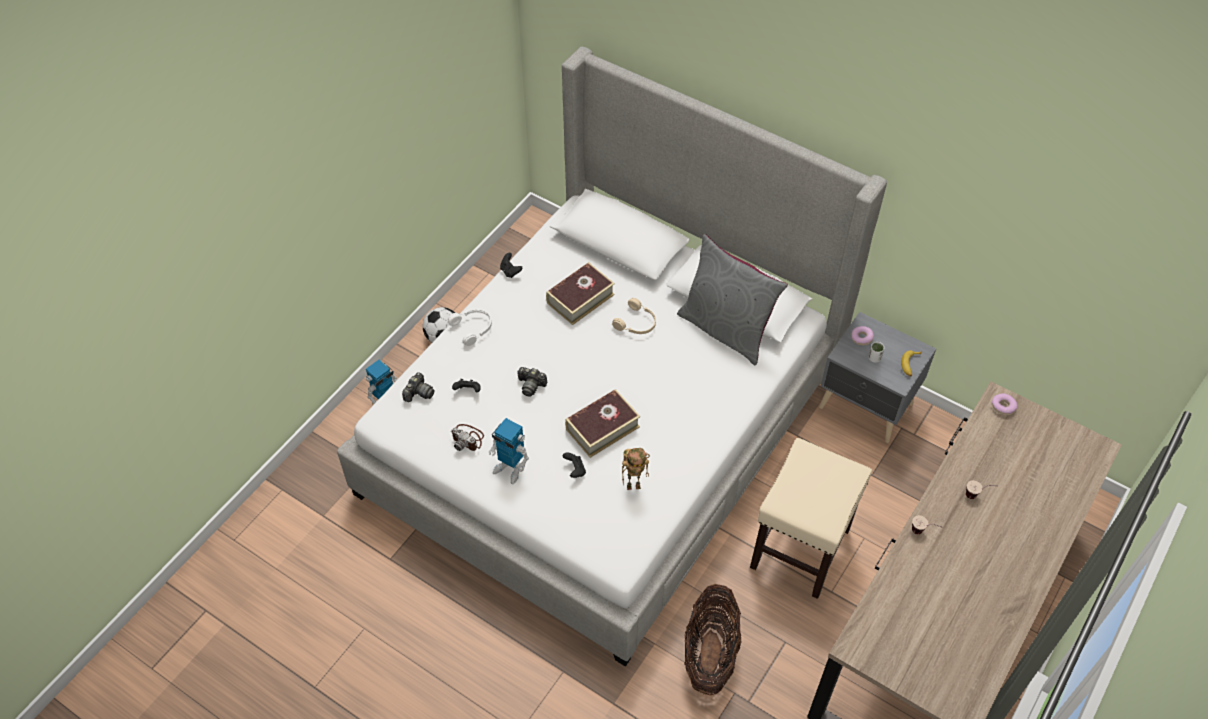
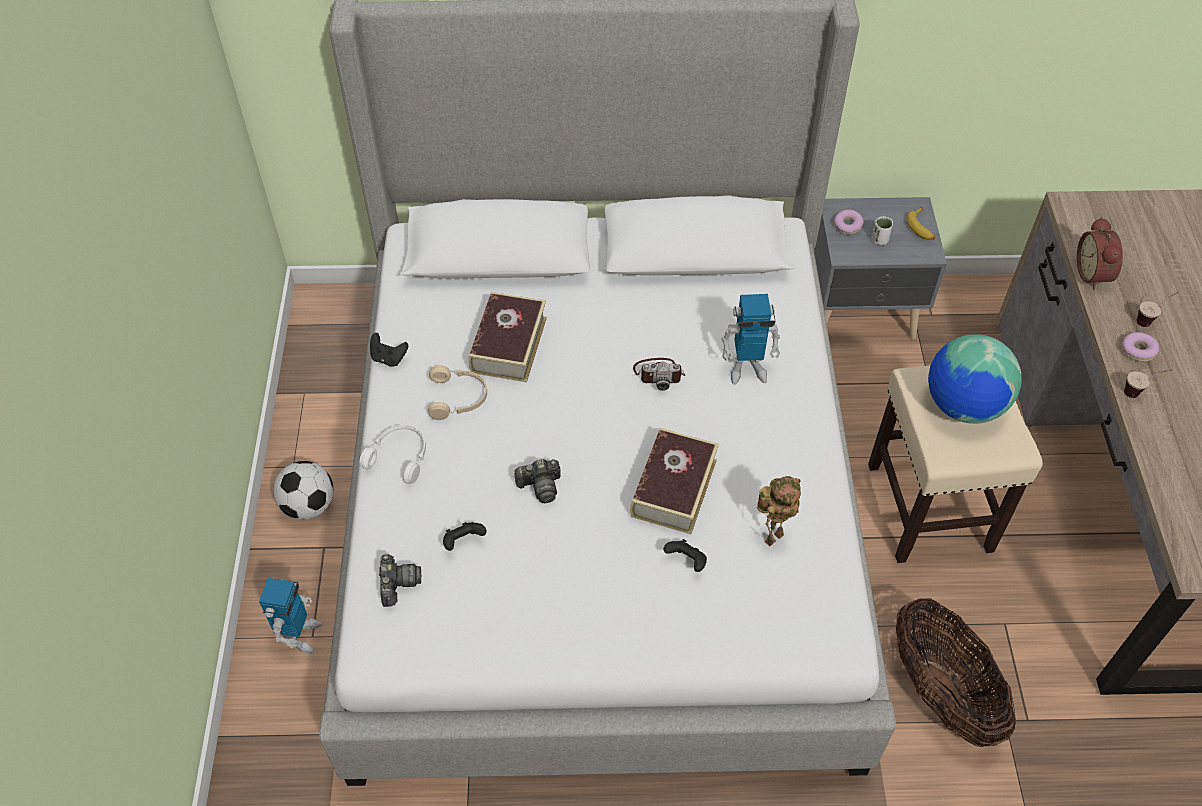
camera: 35 degrees left, 0 degrees up
(468, 438) = (516, 605): camera -> camera (659, 374)
(510, 468) = (604, 610): toy robot -> toy robot (747, 368)
(637, 323) = (603, 337): beige headphones -> beige headphones (458, 398)
(726, 329) = (712, 289): grey pillow -> none
(819, 482) = (963, 406): none -> globe
(968, 448) = (1094, 274): none -> alarm clock
(1003, 406) = (1083, 211): donut -> donut (1138, 350)

